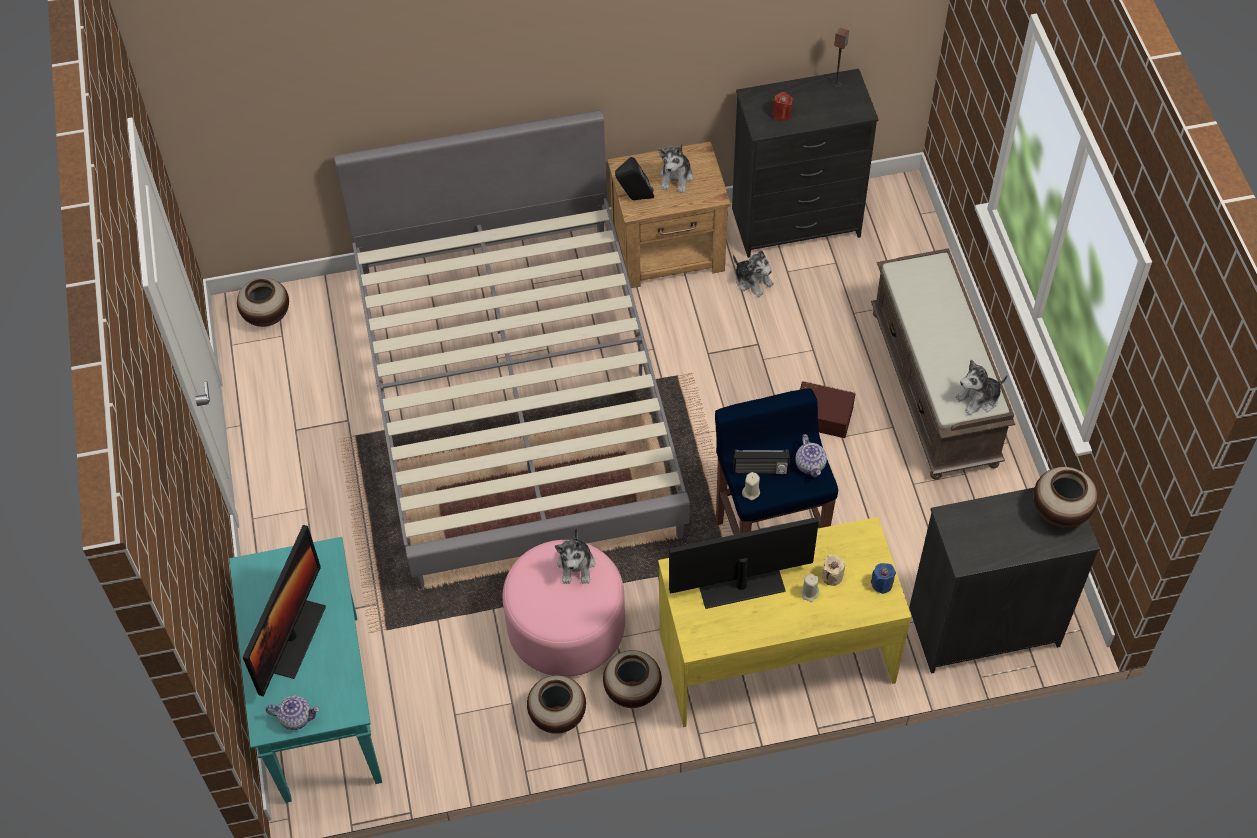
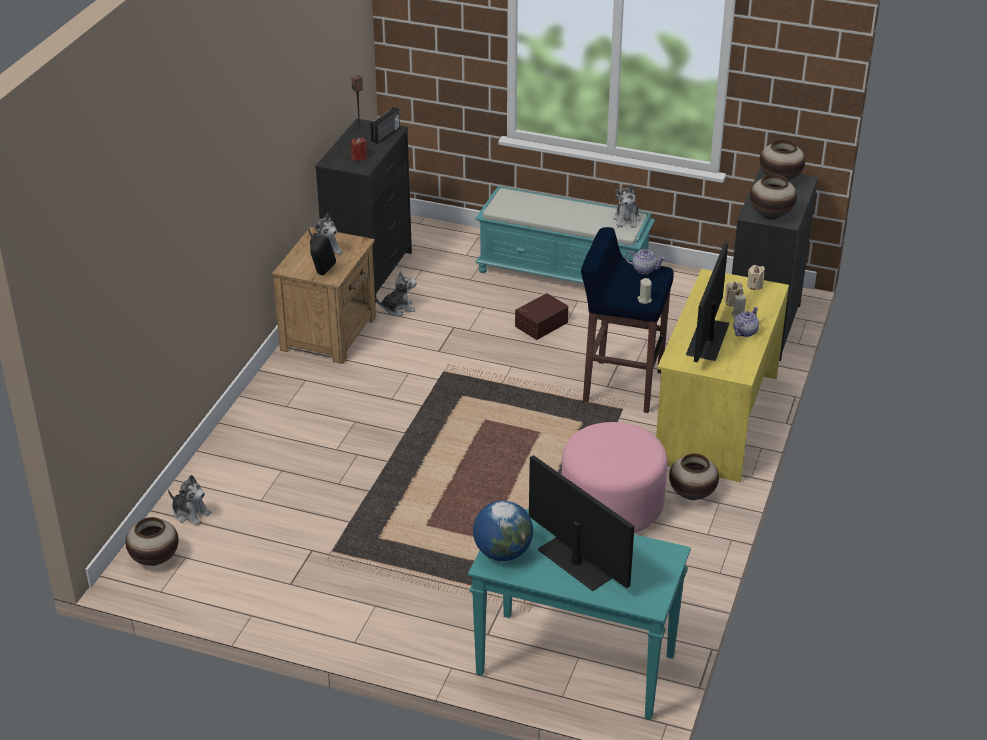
camera: 60 degrees left, 20 degrees down
(271, 571) = (503, 552): none -> globe
(295, 717) = (655, 585): teapot -> teapot (744, 332)
(517, 399) = (385, 453): grey bed -> none
(557, 715) = (684, 539): vase -> vase (770, 215)
(576, 565) = (601, 435): plush toy -> plush toy (190, 513)
(760, 471) = (630, 290): radio -> radio (386, 135)
(882, 584) = (755, 286): blue candle -> beige candle
(935, 388) = (564, 273): brown bench -> turquoise bench

